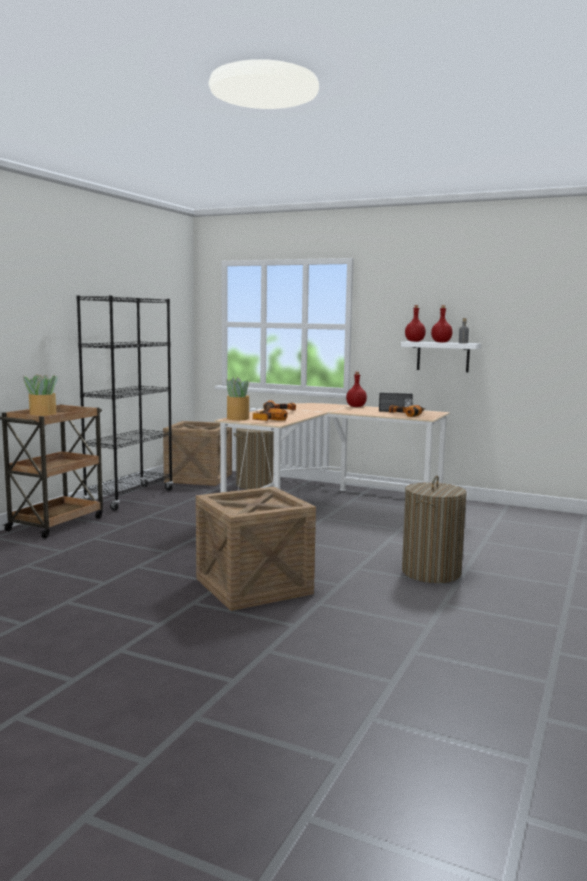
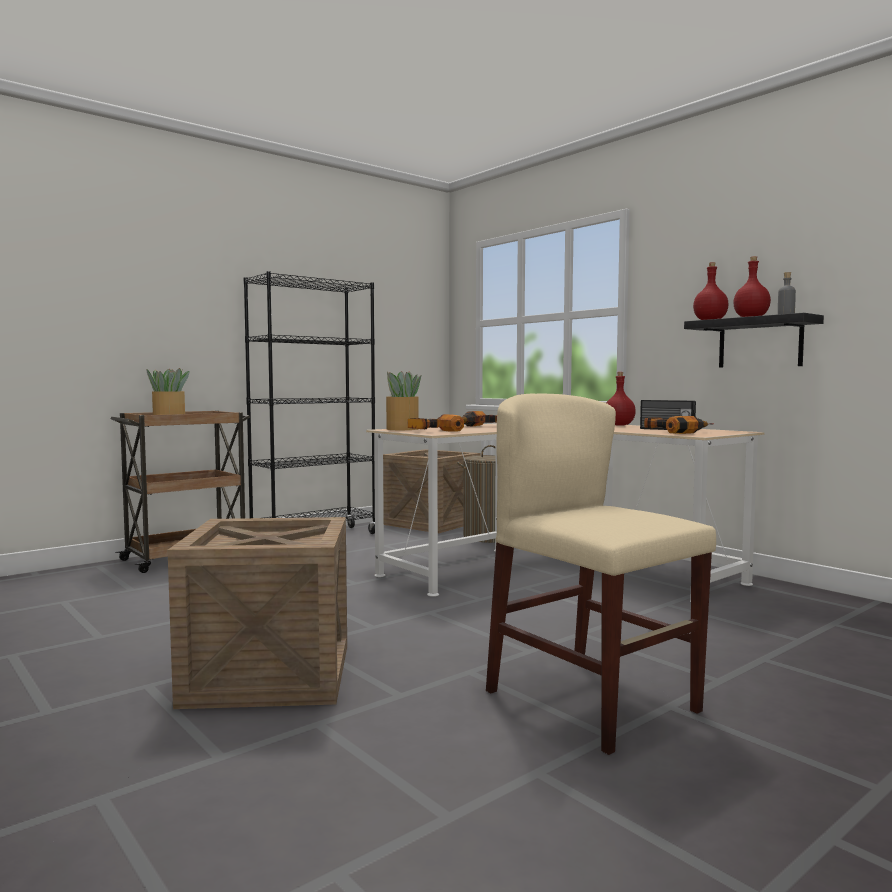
camera: 25 degrees right, 5 degrees down
(431, 572) = (591, 701): laundry basket -> beige chair
(443, 356) = (760, 343): white shelf -> black shelf

